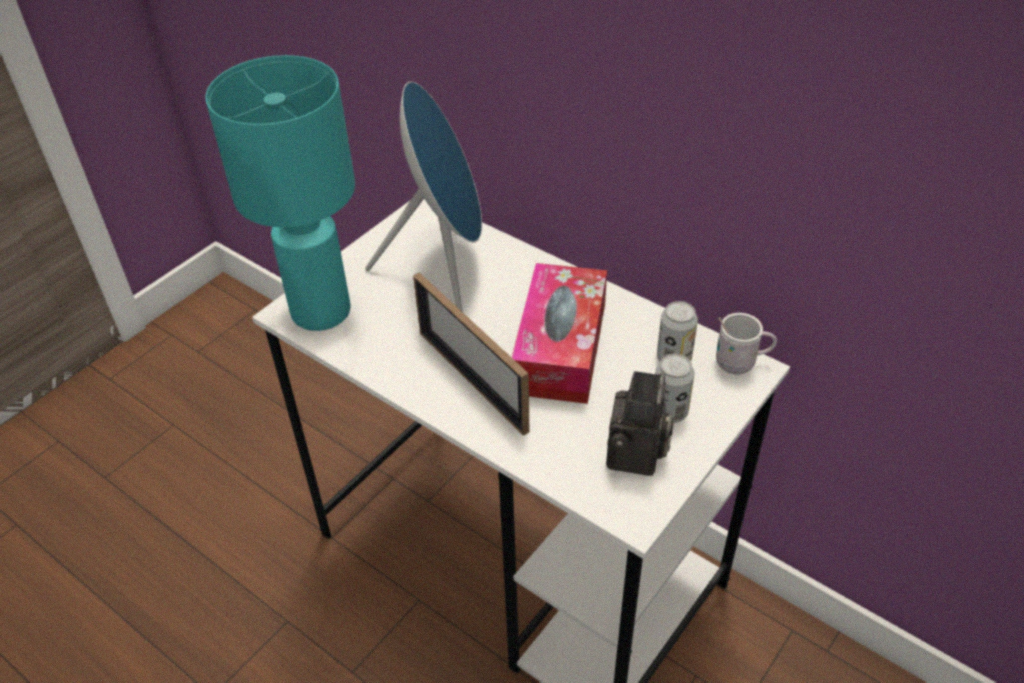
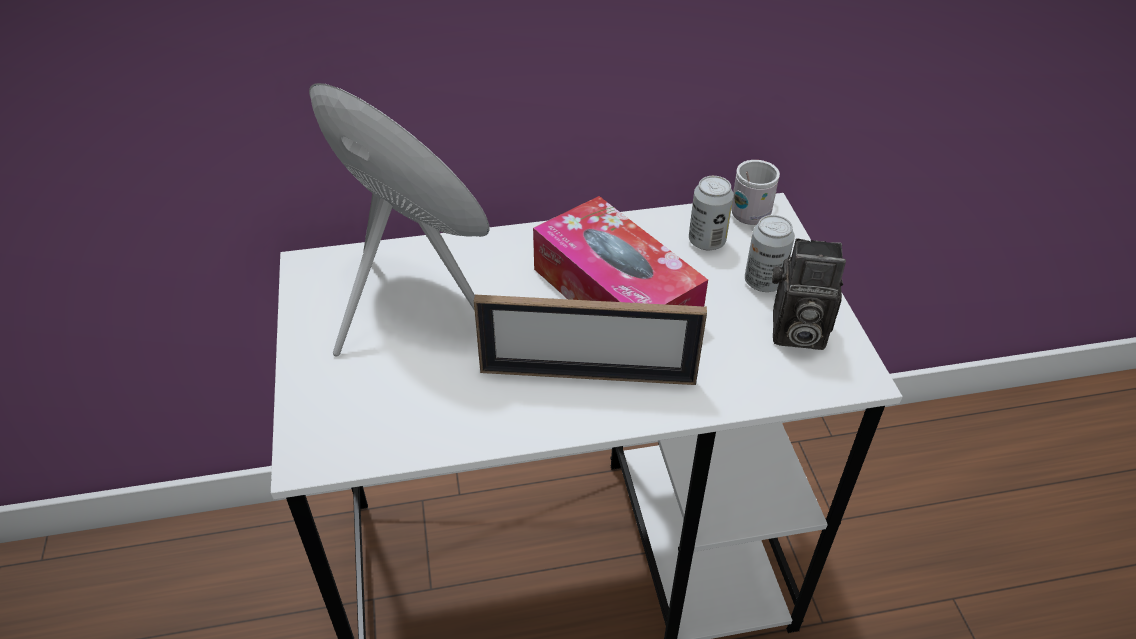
camera: 50 degrees left, 0 degrees up
(320, 313) = (347, 429): turquoise table lamp -> none
(637, 457) = (795, 332): camera -> camera turned 135 degrees clockwise

